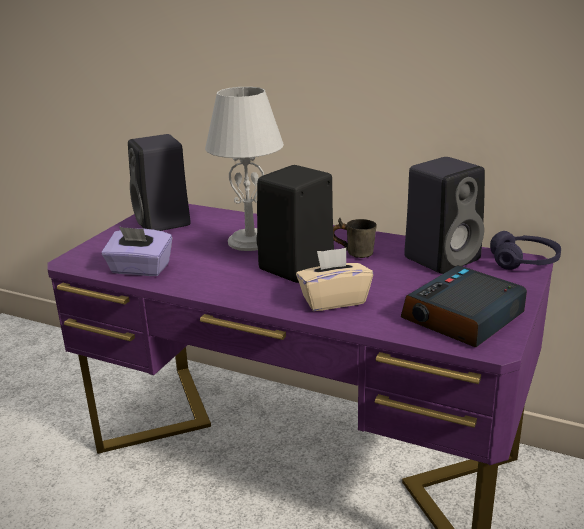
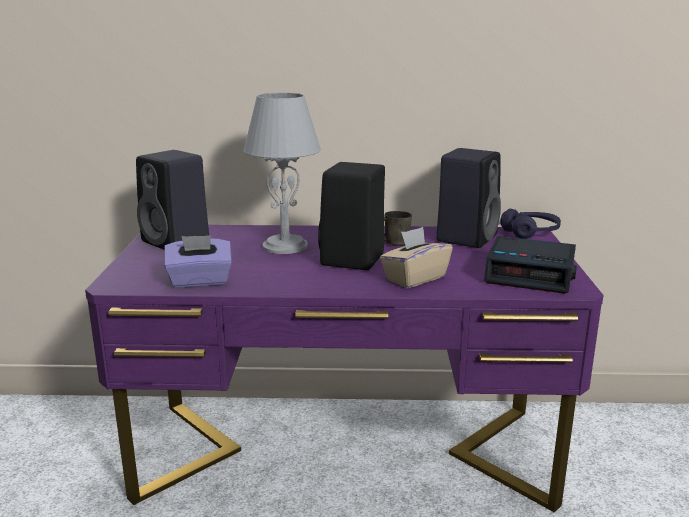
camera: 25 degrees left, 5 degrees down
(463, 318) = (531, 274): alarm clock -> alarm clock turned 90 degrees counterclockwise

